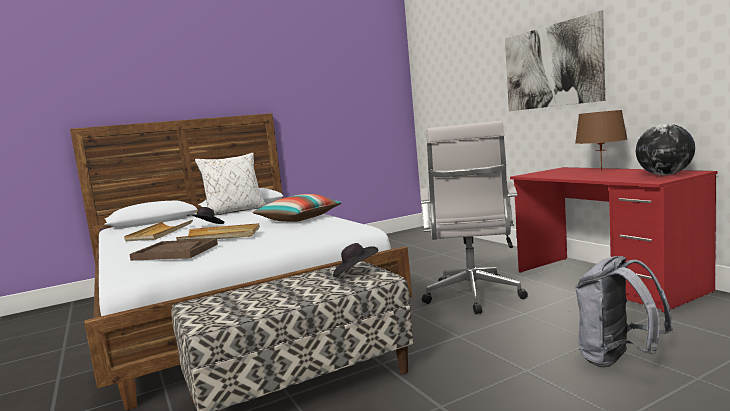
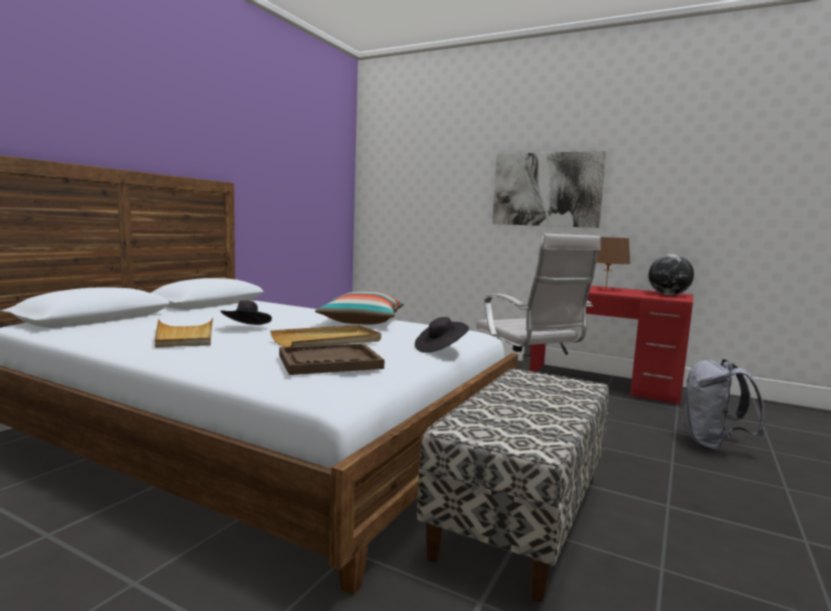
camera: 35 degrees left, 0 degrees up
(235, 211) = (217, 308): white pillow -> none
(355, 273) = (545, 381): black hat -> black hat (440, 349)

